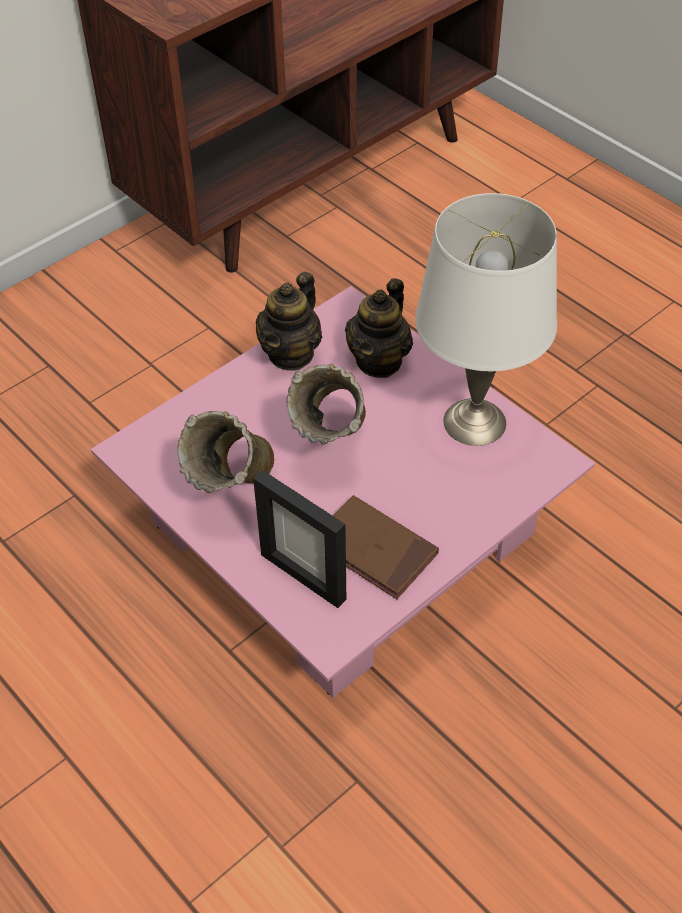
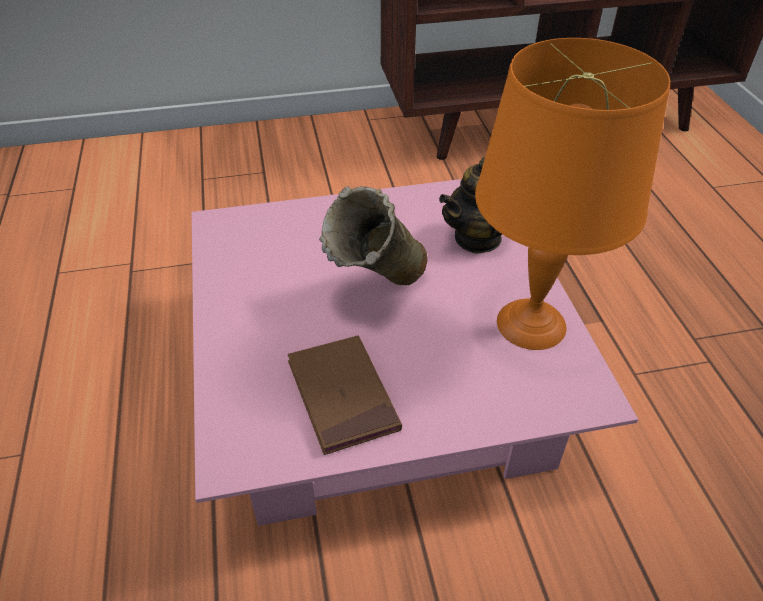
camera: 30 degrees right, 5 degrees down
(234, 498) = (261, 294): beige vase -> none
(291, 354) = (405, 204): teapot -> none
(304, 575) = (261, 387): picture frame -> none
(474, 422) = (530, 324): white table lamp -> orange table lamp

